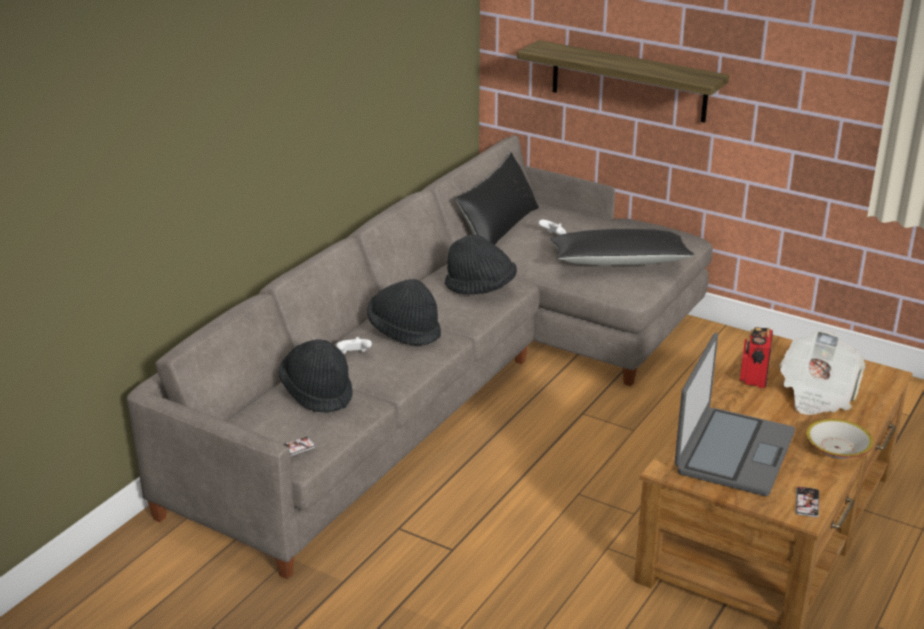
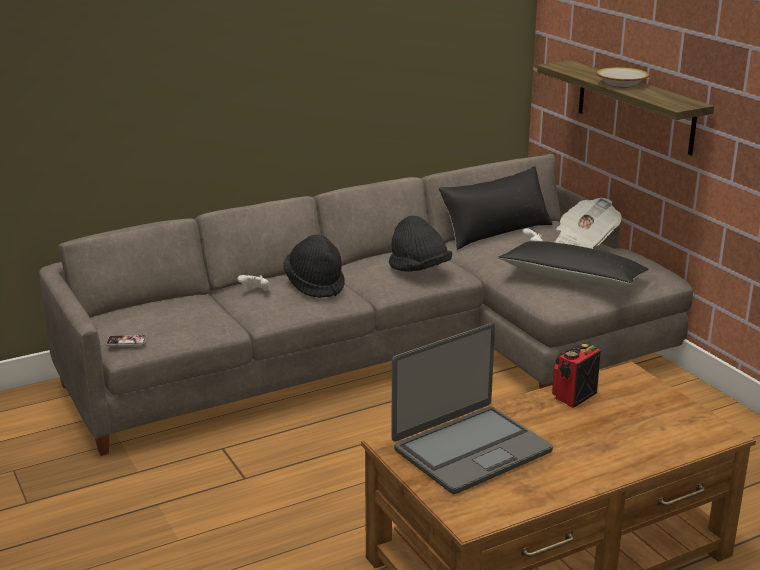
camera: 30 degrees right, 5 degrees down
(317, 393) = (193, 309): black hat -> none
(807, 502) = (487, 513): phone -> none
(817, 394) = (622, 428): newspaper -> newspaper (583, 242)
(837, 448) = (580, 478): bowl -> bowl (621, 84)

